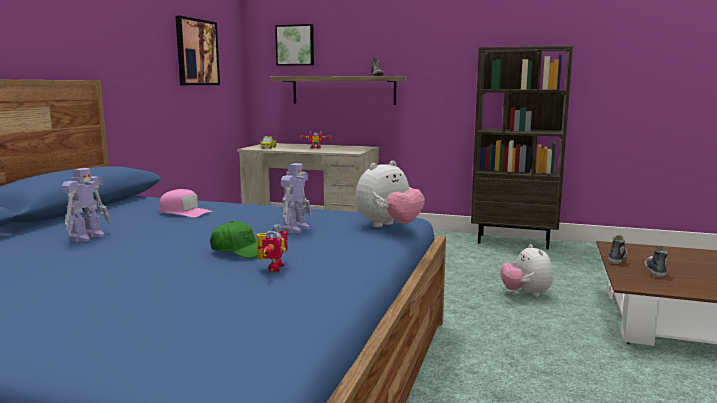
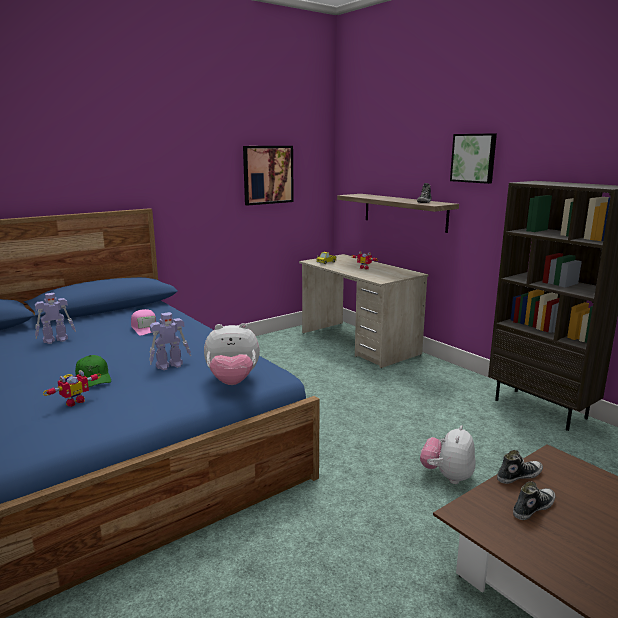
camera: 35 degrees right, 5 degrees up
(295, 45) = (370, 164): picture -> picture (474, 158)

